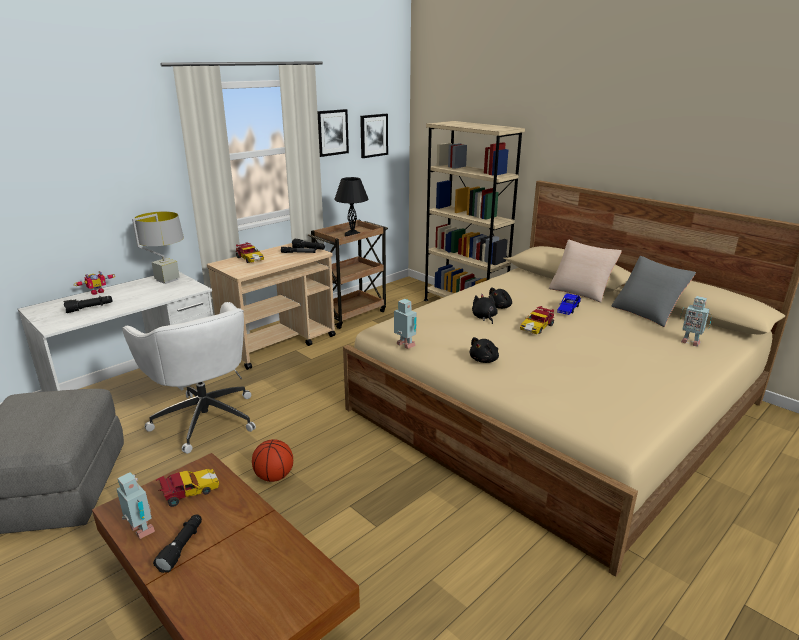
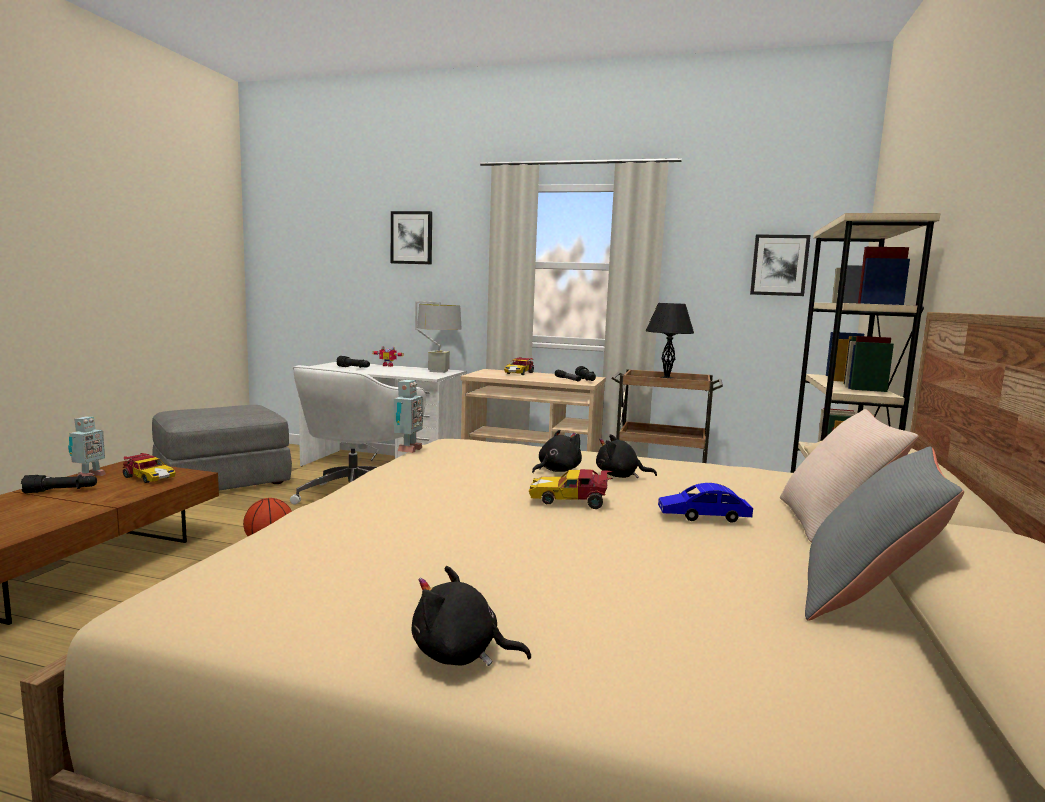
camera: 60 degrees right, 15 degrees down
(332, 132) = (700, 253): picture -> picture (412, 238)
(484, 360) = (404, 485): black plush toy -> black plush toy (460, 654)
(690, 342) = (766, 663): toy robot -> none

